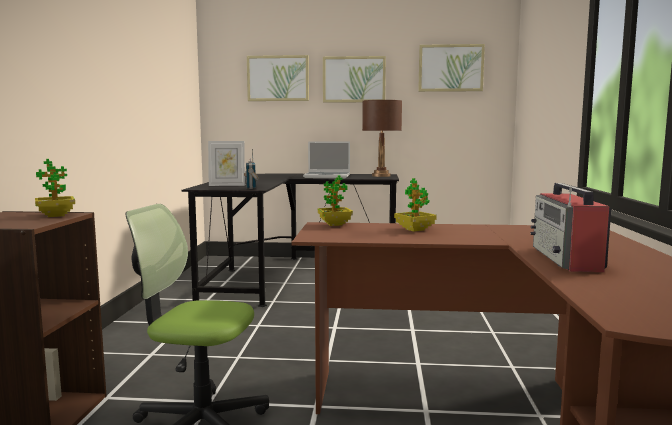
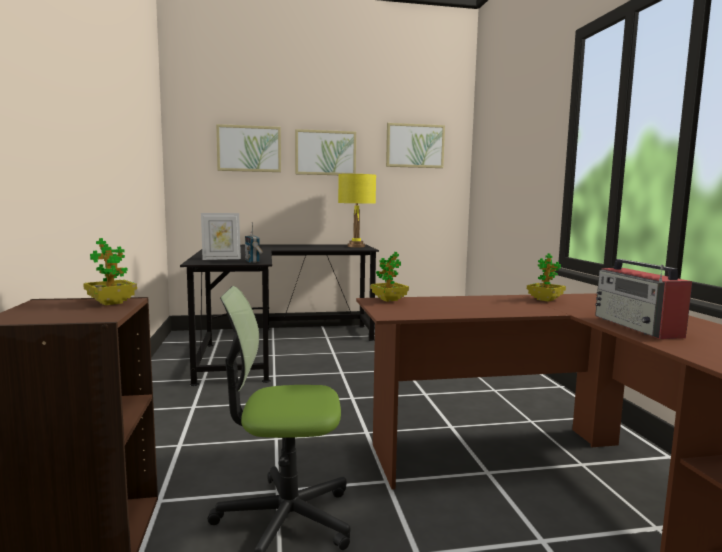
camera: 15 degrees left, 0 degrees up
(328, 176) = (307, 248): laptop -> none
(381, 176) = (356, 246): brown table lamp -> yellow table lamp
(414, 229) = (468, 302): potted plant -> potted plant (545, 299)

